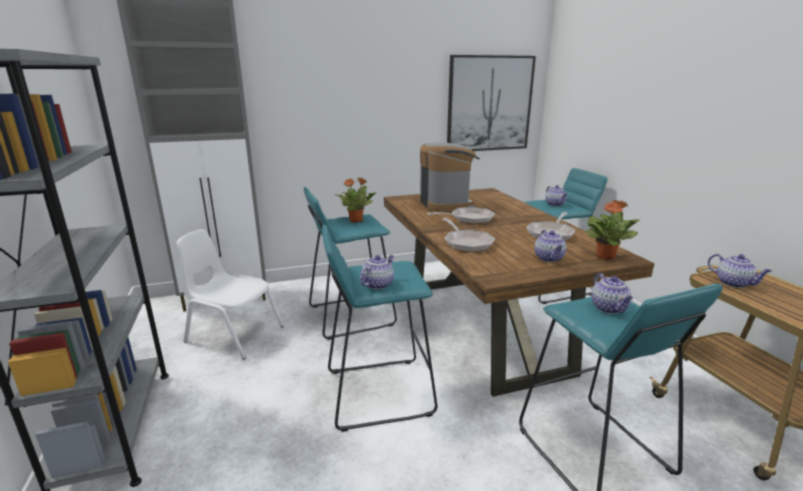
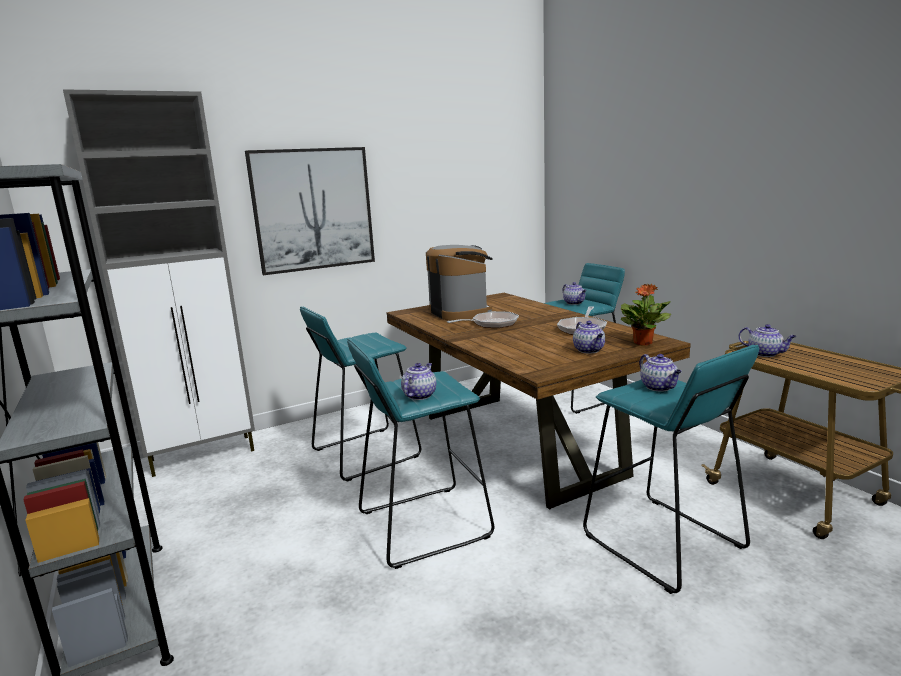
camera: 10 degrees left, 5 degrees down
(234, 334) = (229, 492): white chair -> none
(356, 220) = (364, 339): potted plant -> none
(466, 243) = (499, 346): frying pan -> none
(489, 104) = (488, 201): picture -> picture (313, 209)

